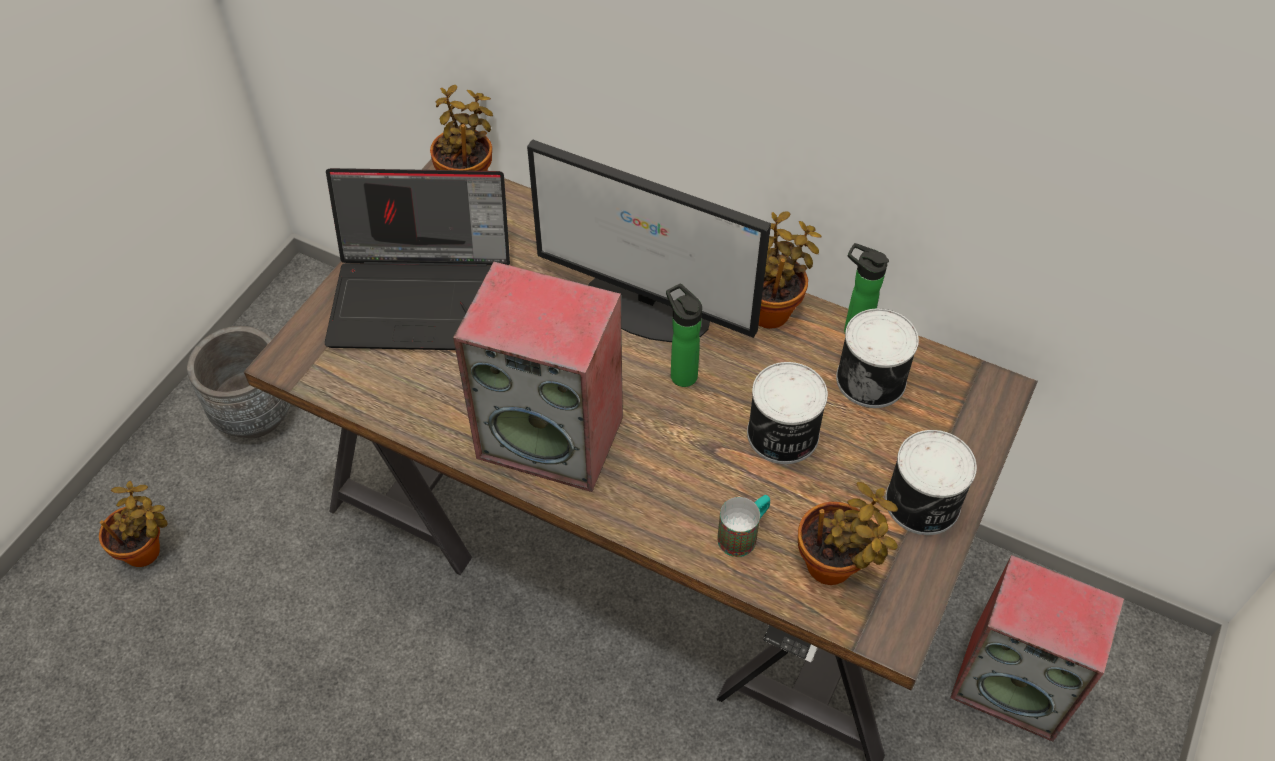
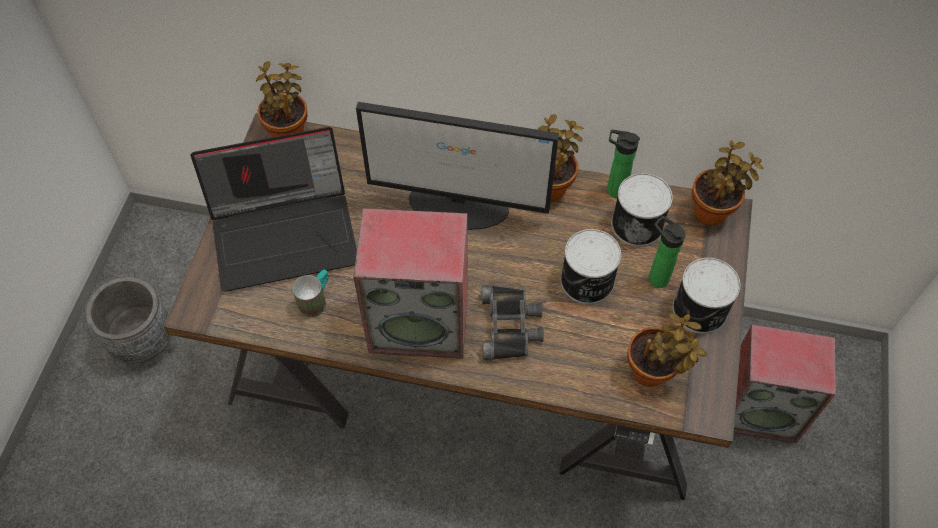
camera: 15 degrees left, 5 degrees up
(147, 551) = (92, 470): potted plant -> potted plant (712, 211)
(665, 467) = (510, 326): none -> black binoculars
(681, 373) = (499, 251): bottle -> bottle (655, 277)
(743, 534) = (582, 364): mug -> mug (316, 300)

